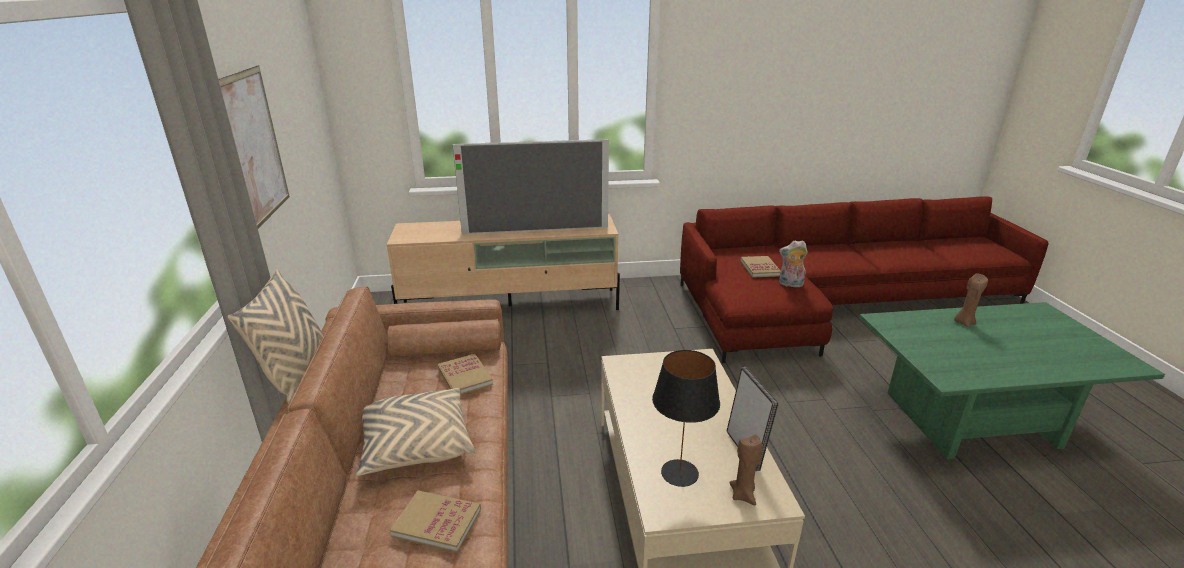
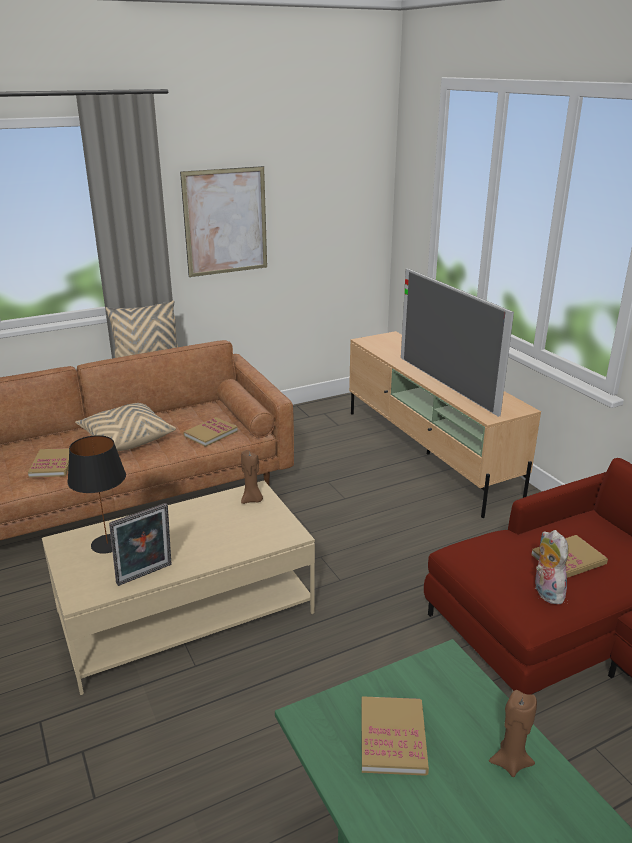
camera: 70 degrees right, 0 degrees up
(743, 495) = (85, 579): brown candle -> brown candle (252, 500)
(955, 352) = (392, 737): none -> book

